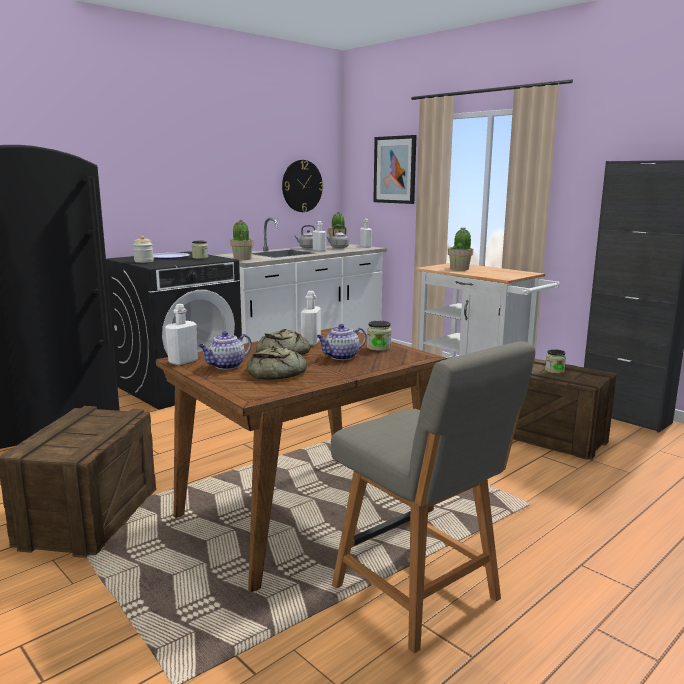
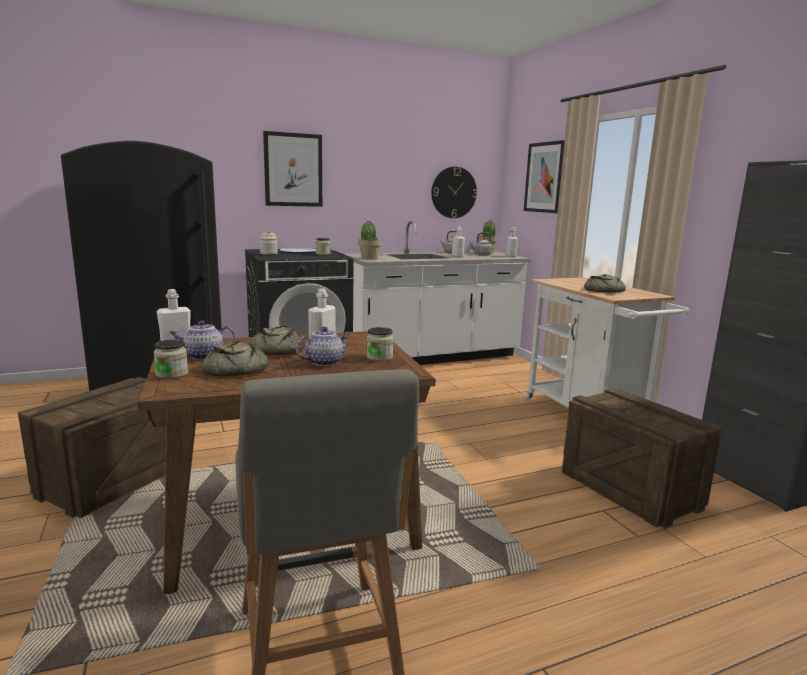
camera: 20 degrees right, 0 degrees up
(148, 168) = (293, 170): none -> picture
(341, 357) = (324, 362): teapot -> teapot turned 150 degrees clockwise
(459, 269) = (578, 284): potted plant -> none
(487, 273) = (603, 291): none -> bread
(554, 370) = (640, 412): jar -> jar (172, 374)

